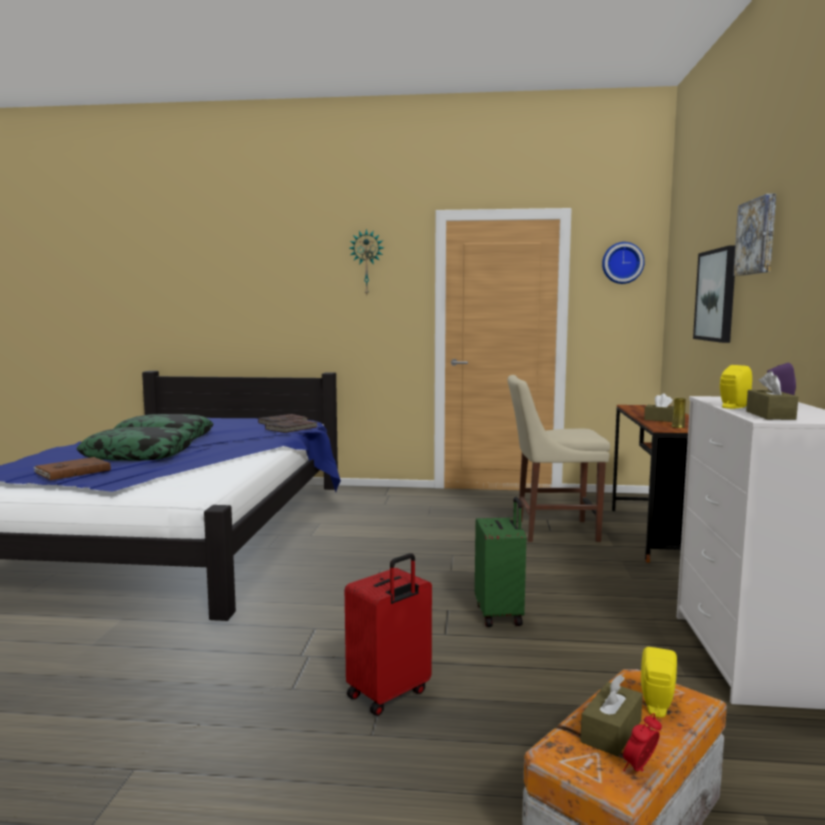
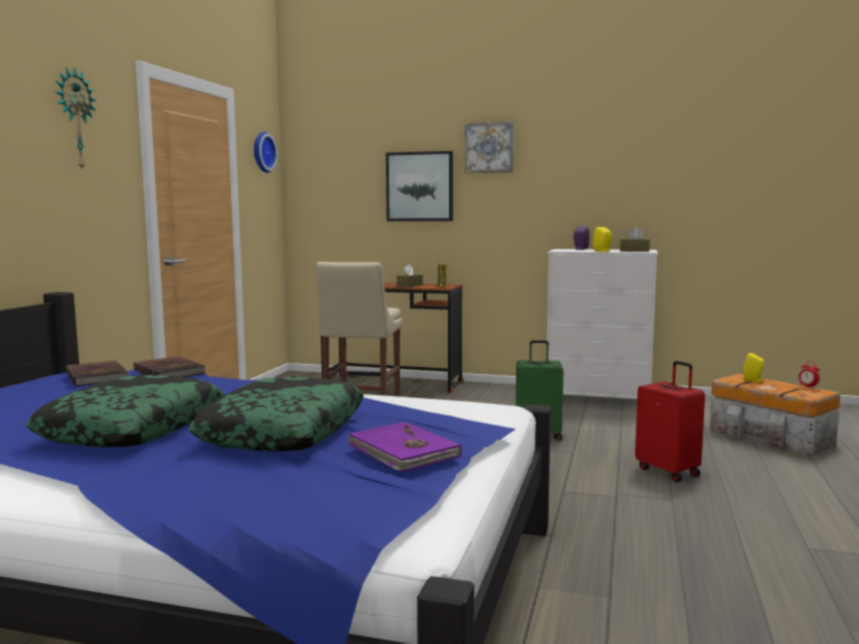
camera: 80 degrees left, 0 degrees up
(72, 471) = (402, 452): brown book -> purple book
(611, 731) = (781, 387): brown tissue box -> none

